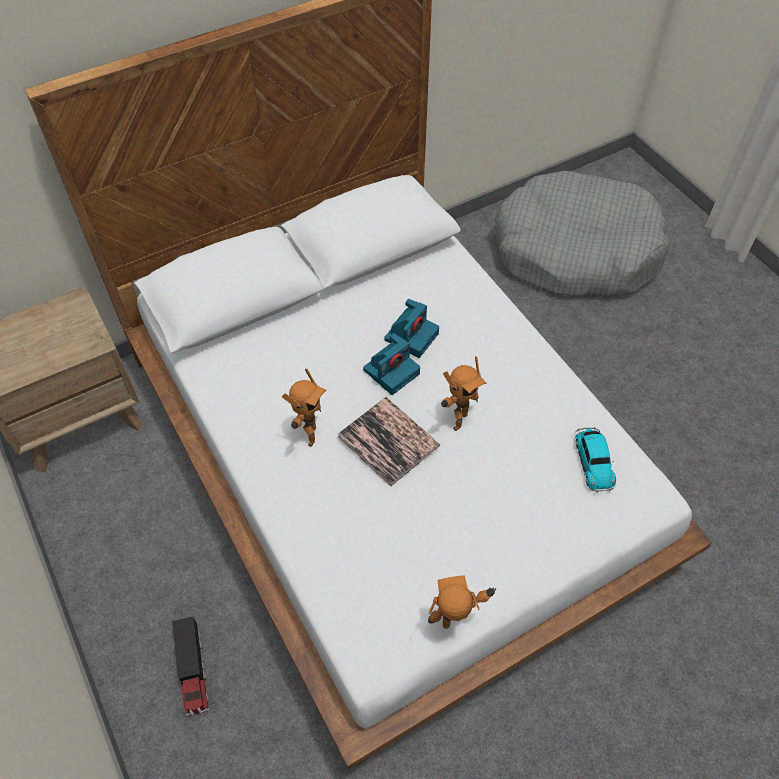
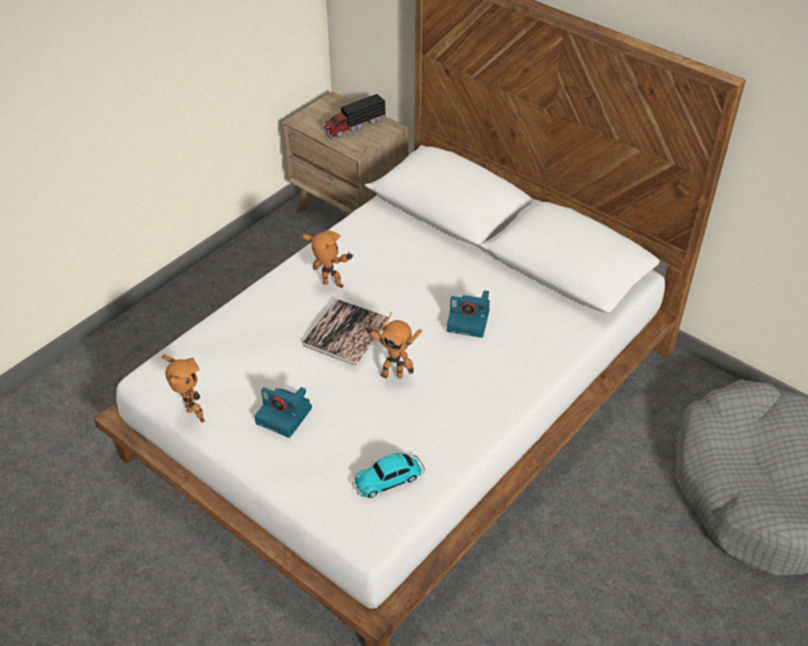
camera: 70 degrees right, 10 degrees down
(193, 671) = (168, 343): toy truck -> toy truck (353, 126)
(308, 436) = (332, 287): toy robot -> toy robot turned 150 degrees counterclockwise
(392, 371) = (422, 317): camera -> camera (285, 416)

